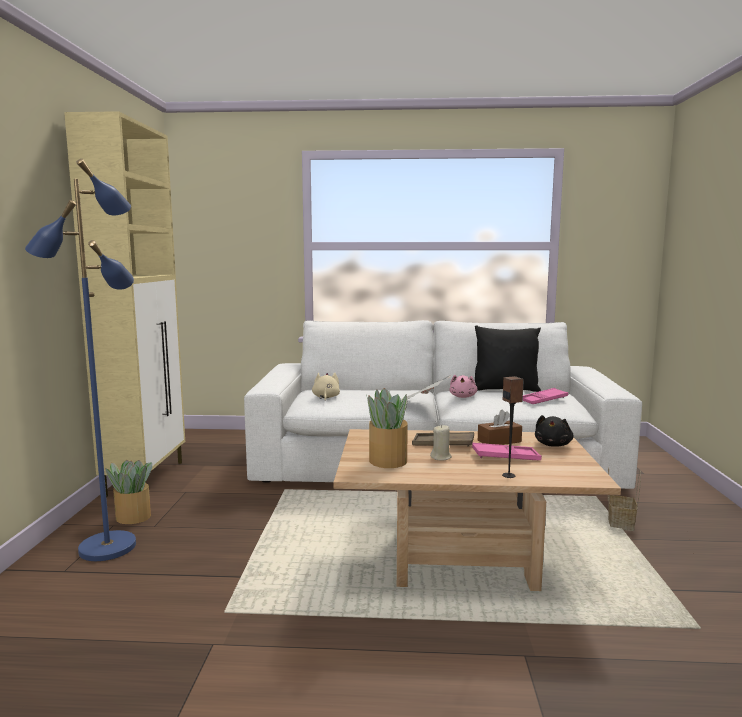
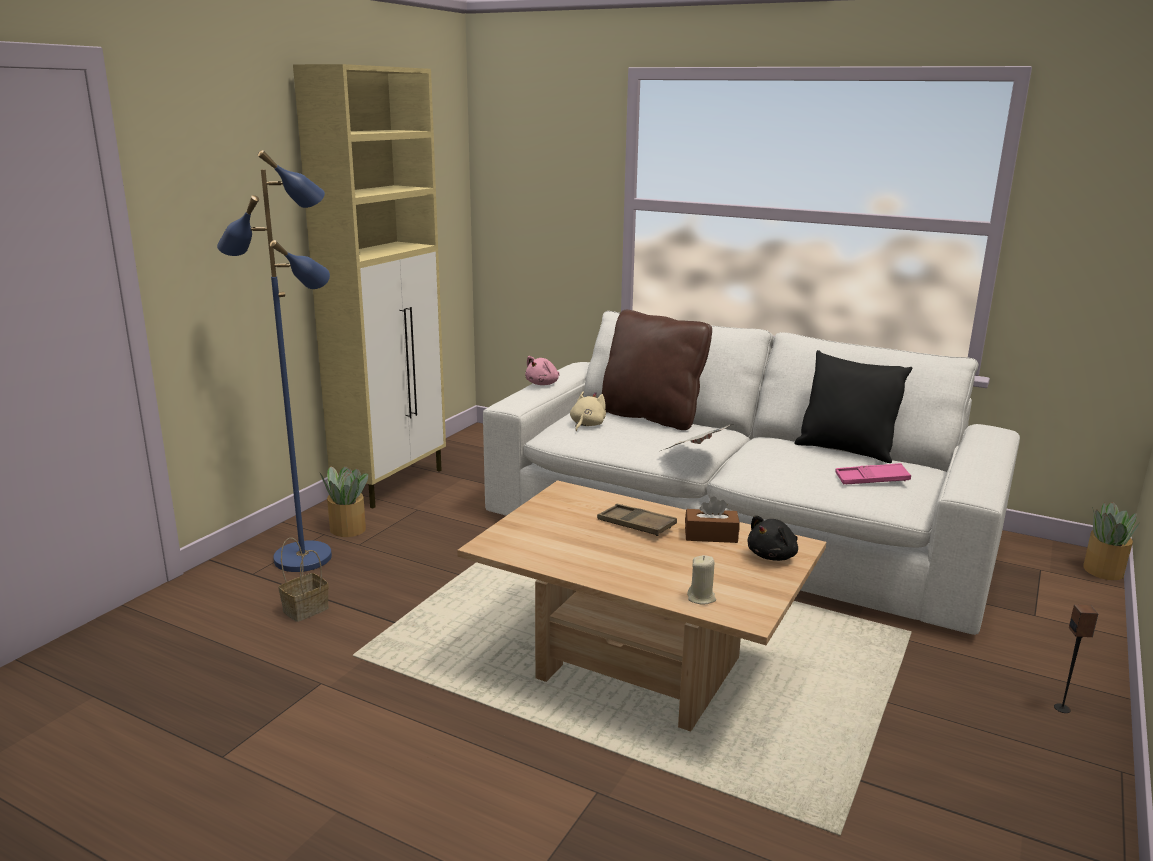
camera: 25 degrees right, 10 degrees up
(363, 388) = (652, 417): none -> brown pillow
(387, 461) = (543, 535): potted plant -> potted plant (1103, 570)
(441, 457) = (608, 544): beige candle -> beige candle (701, 598)
(463, 397) = (763, 453): pink plush toy -> pink plush toy (543, 384)
(505, 457) = (686, 560): pink tray -> none
(509, 475) = (653, 587): speaker -> speaker (1062, 708)
(620, 522) = (901, 677): basket -> basket (306, 609)

